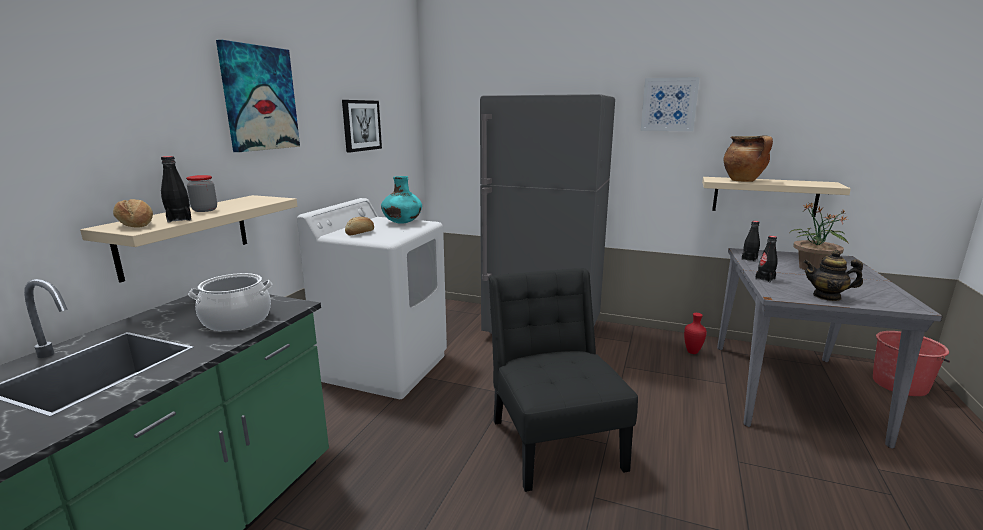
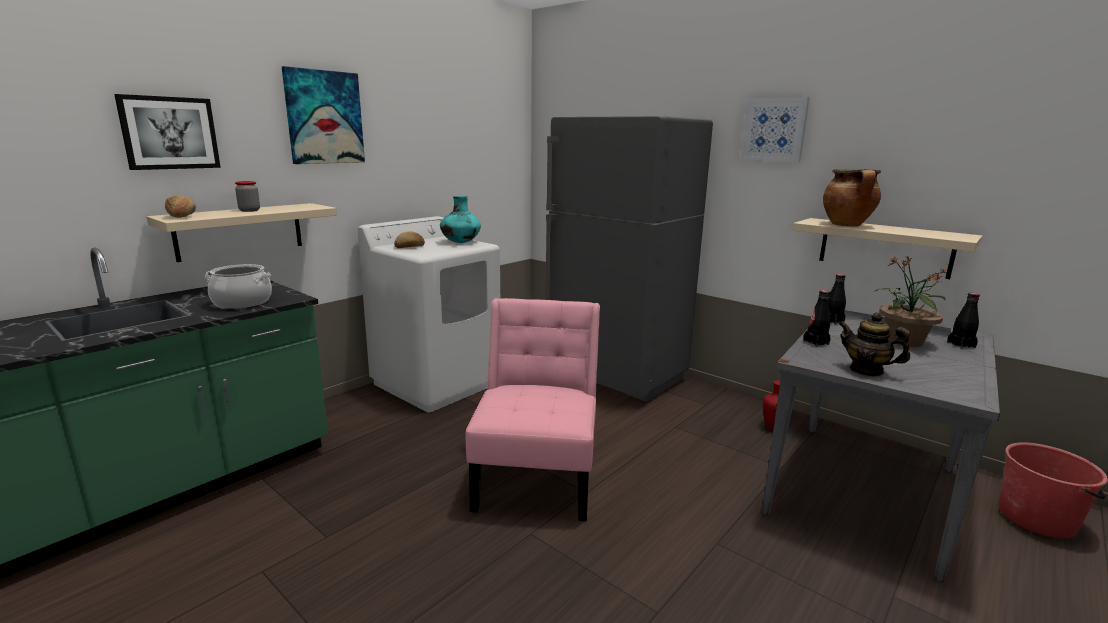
camera: 20 degrees right, 0 degrees up
(179, 219) = (217, 215): black bottle -> black bottle (961, 345)
(361, 125) = (445, 145): picture -> picture (169, 133)
(554, 439) = (537, 476): black chair -> pink chair

